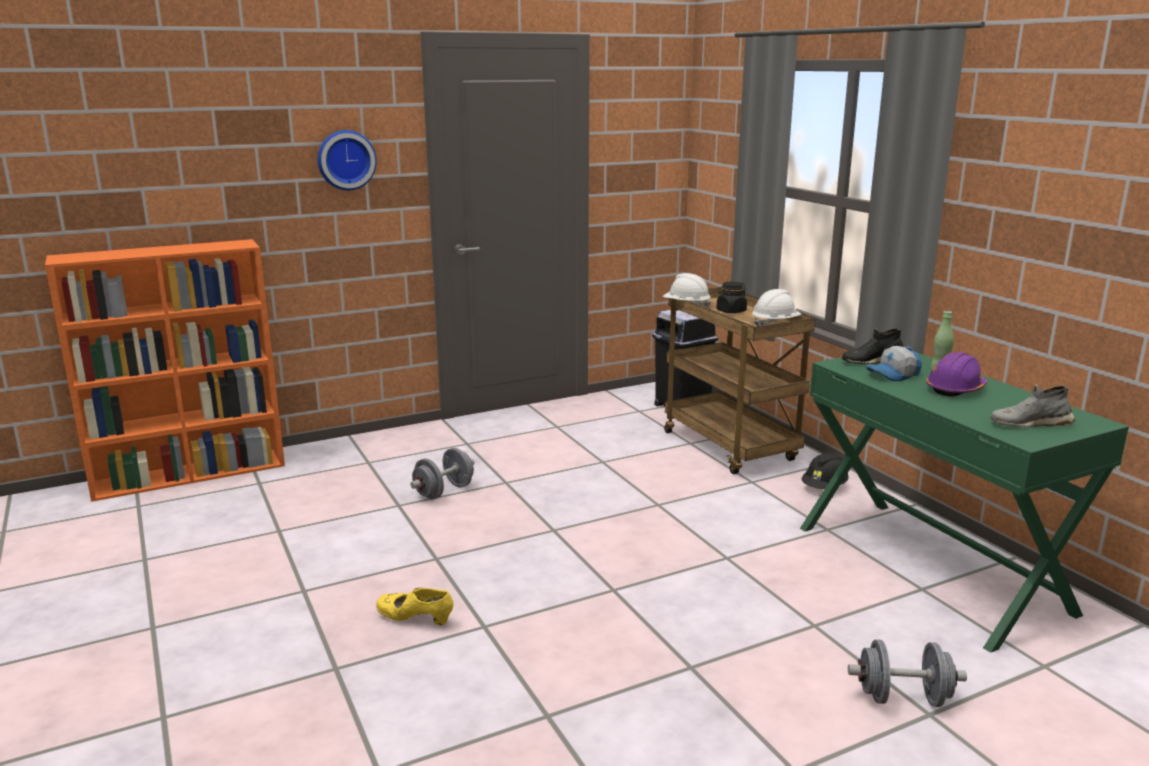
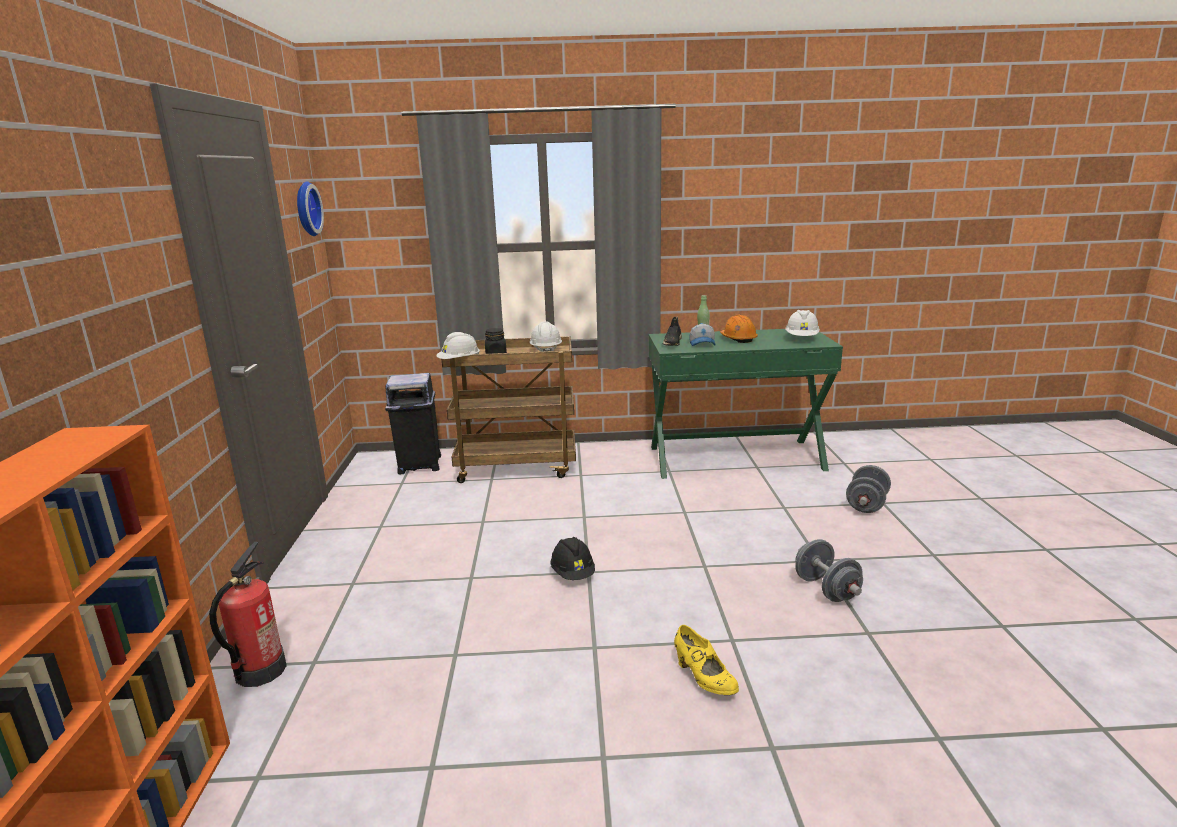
camera: 65 degrees left, 0 degrees up
(346, 160) = (127, 273): wall clock -> wall clock (305, 209)
(352, 450) = (259, 671): none -> fire extinguisher
(415, 619) = (704, 679): yellow shoe -> yellow shoe turned 75 degrees counterclockwise
(444, 491) = (453, 618): grey dumbbell -> grey dumbbell (826, 589)
(824, 487) = (612, 456): black hard hat -> black hard hat (573, 573)
(955, 389) = (738, 339): purple hard hat -> orange hard hat
(1029, 424) = (801, 338): grey shoe -> white hard hat

